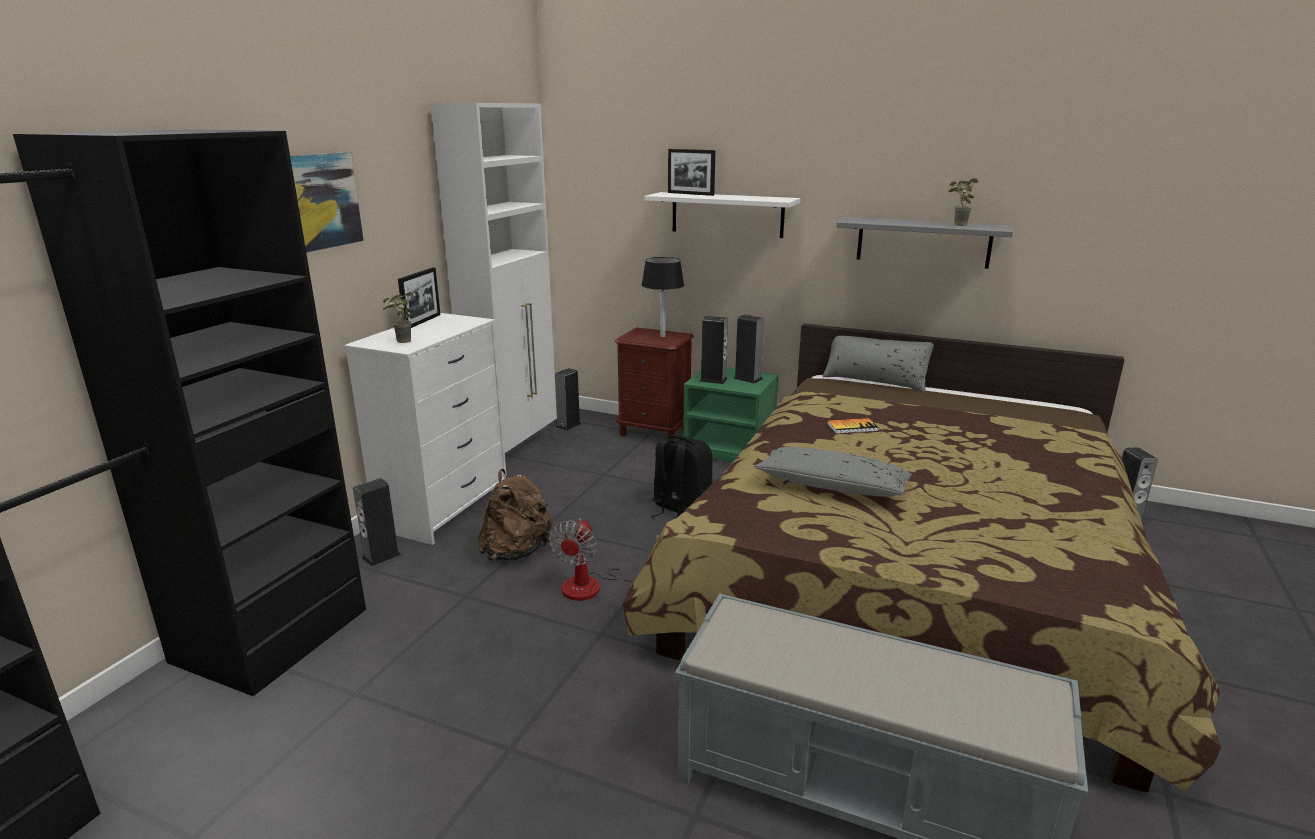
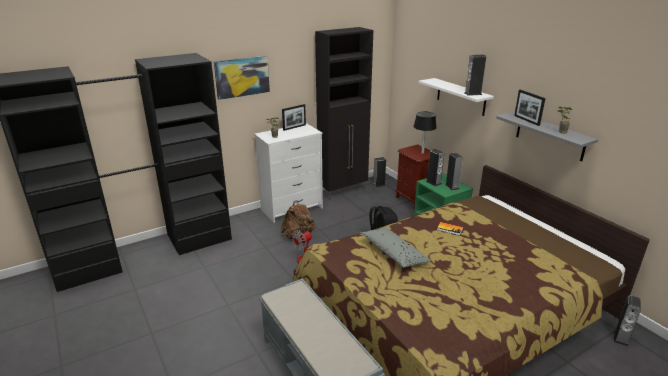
camera: 35 degrees right, 5 degrees up
(381, 556) = (253, 221): speaker -> speaker (473, 93)
(515, 451) = (343, 191): white cabinet -> black cabinet
(690, 194) = (444, 82): picture frame -> picture frame (526, 120)
(874, 381) = (511, 207): grey pillow -> none

